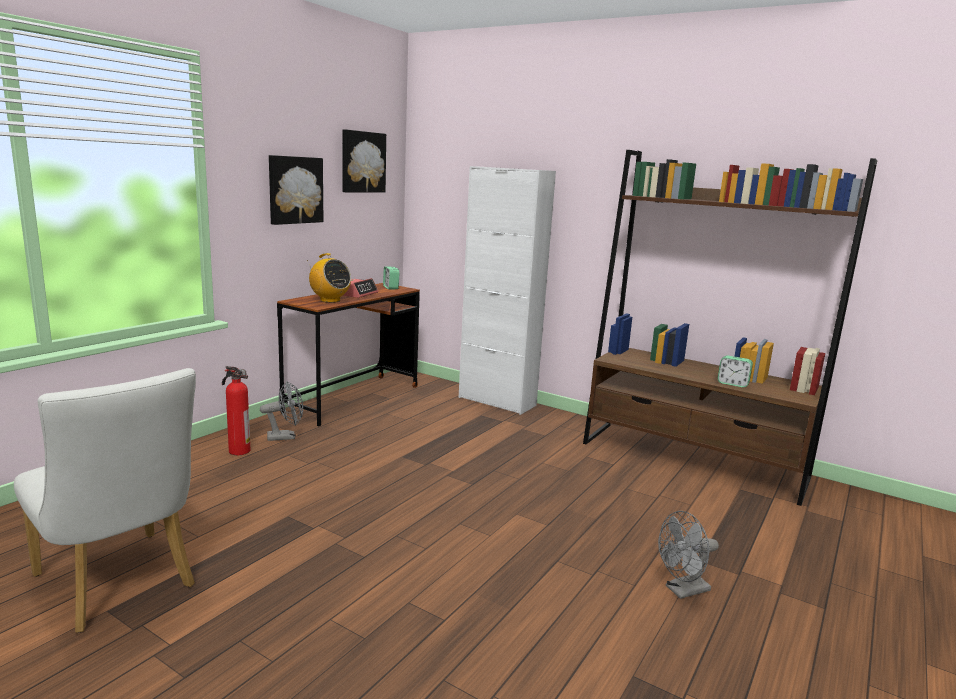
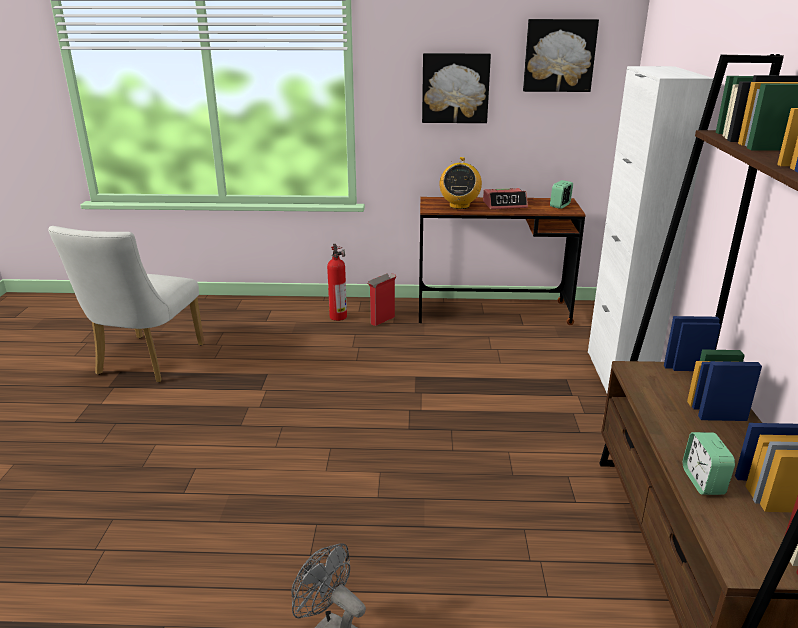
camera: 60 degrees right, 10 degrees up
(286, 437) = (382, 320): grey fan -> cardboard box

